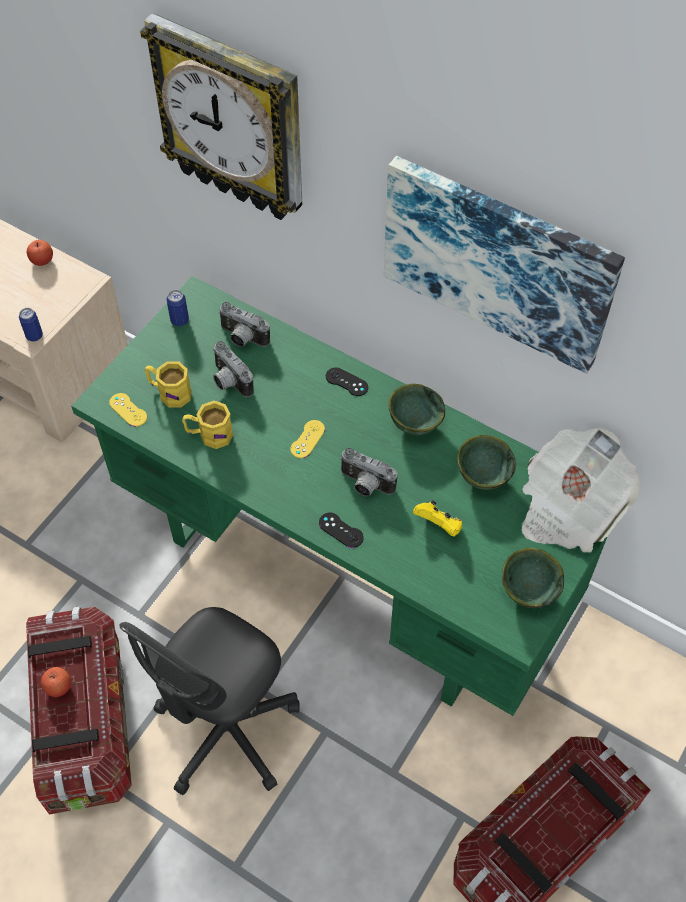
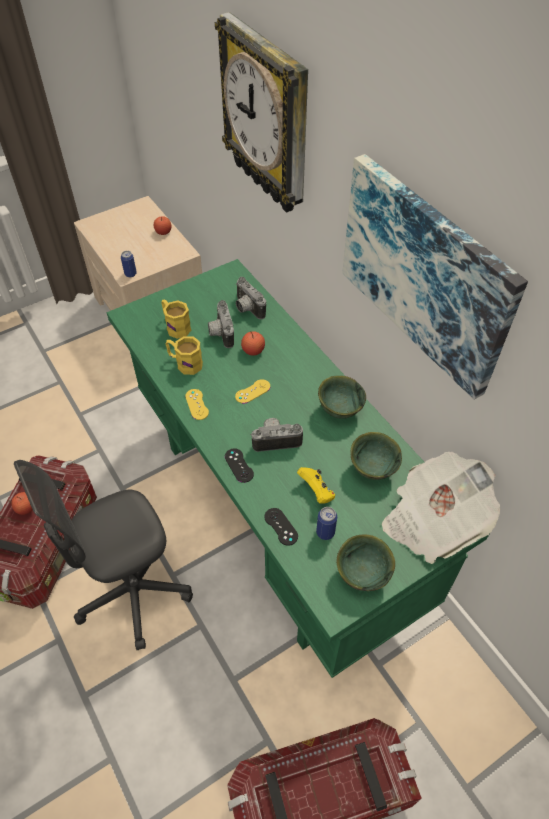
camera: 25 degrees right, 5 degrees down
(128, 410) = (141, 328): yellow game controller -> yellow game controller (197, 404)
(179, 320) = (211, 283): can -> can (325, 532)
(280, 389) = (253, 350): none -> apple
(346, 382) = (304, 362): black game controller -> black game controller (281, 526)
(365, 485) = (276, 440): camera -> camera turned 120 degrees clockwise

